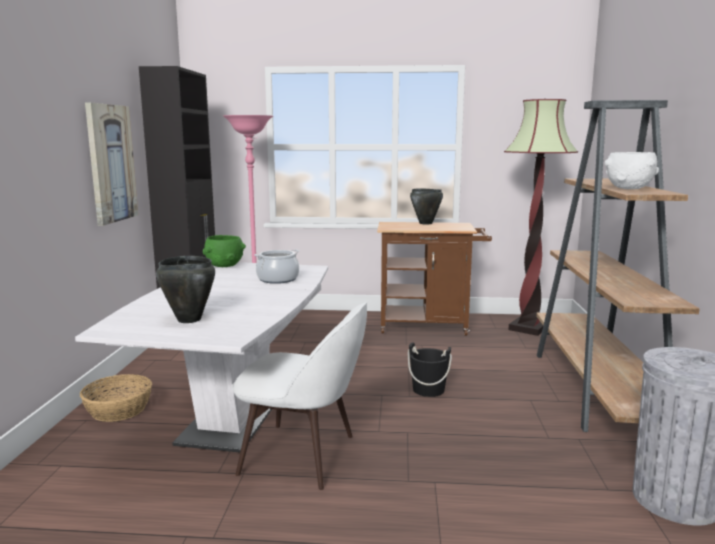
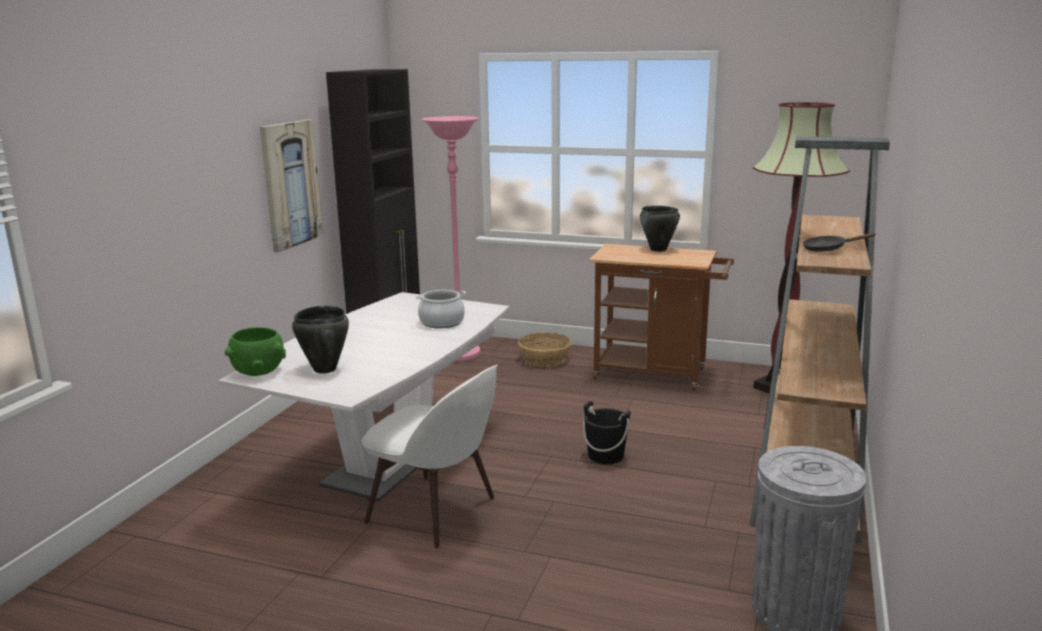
camera: 15 degrees right, 5 degrees up
(119, 409) = (284, 442): basket -> basket (545, 359)
(224, 266) = (400, 299): green bowl -> green bowl (258, 372)
(629, 188) = (828, 249): white bowl -> black frying pan

